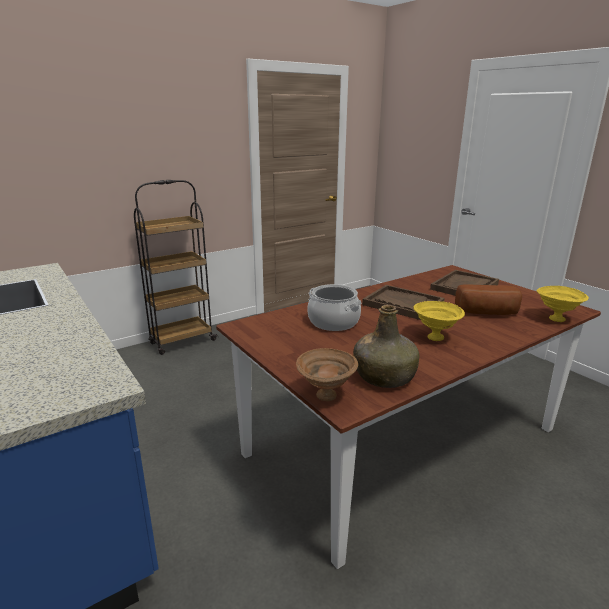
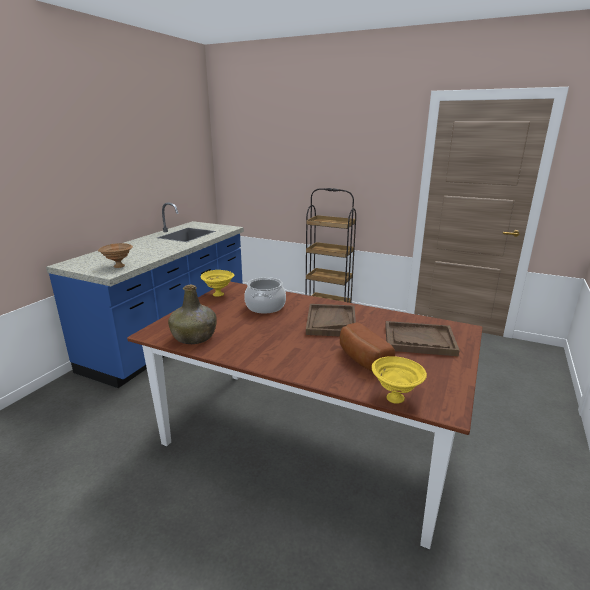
camera: 60 degrees right, 0 degrees up
(326, 396) = (158, 326): brown bowl -> brown bowl (118, 266)
(434, 337) = (276, 343): yellow bowl -> yellow bowl (219, 294)

